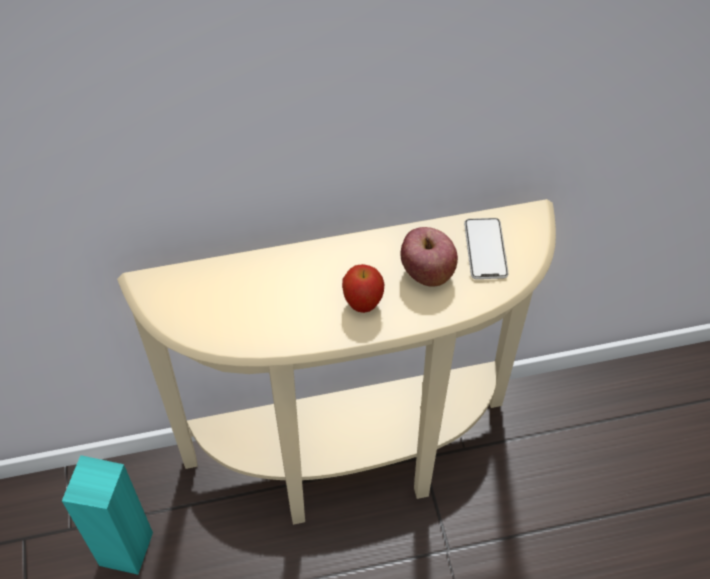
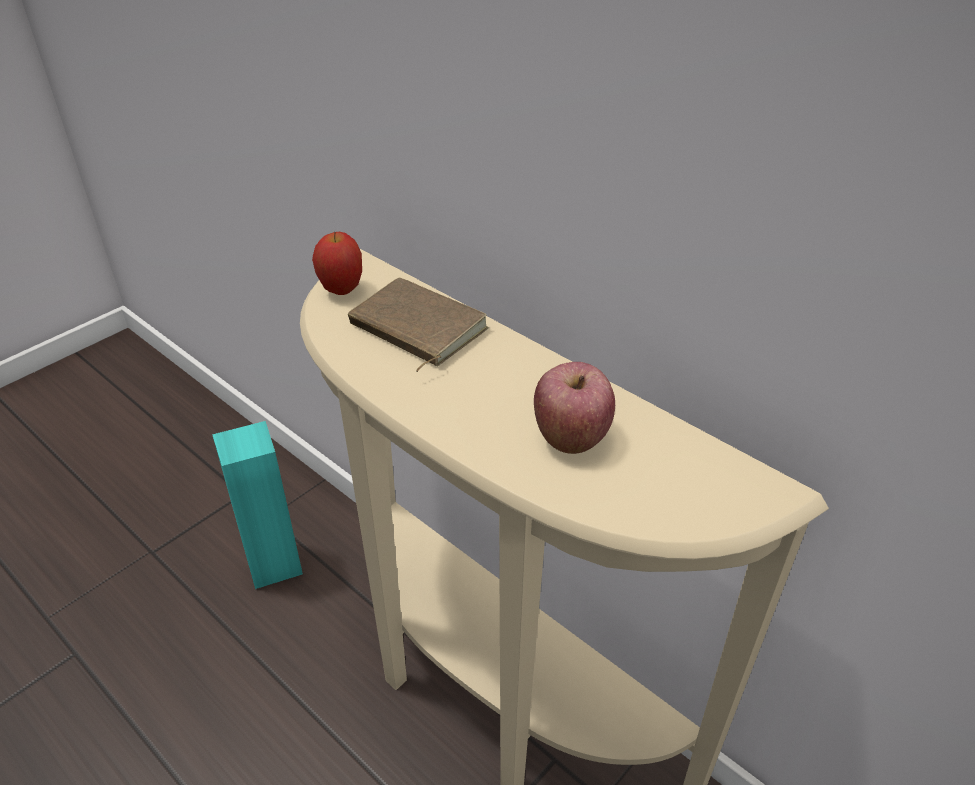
camera: 55 degrees right, 15 degrees down
(260, 291) = (415, 329): none -> brown book
(363, 303) = (472, 406): apple -> apple (341, 290)
(485, 249) = (665, 471): phone -> none

